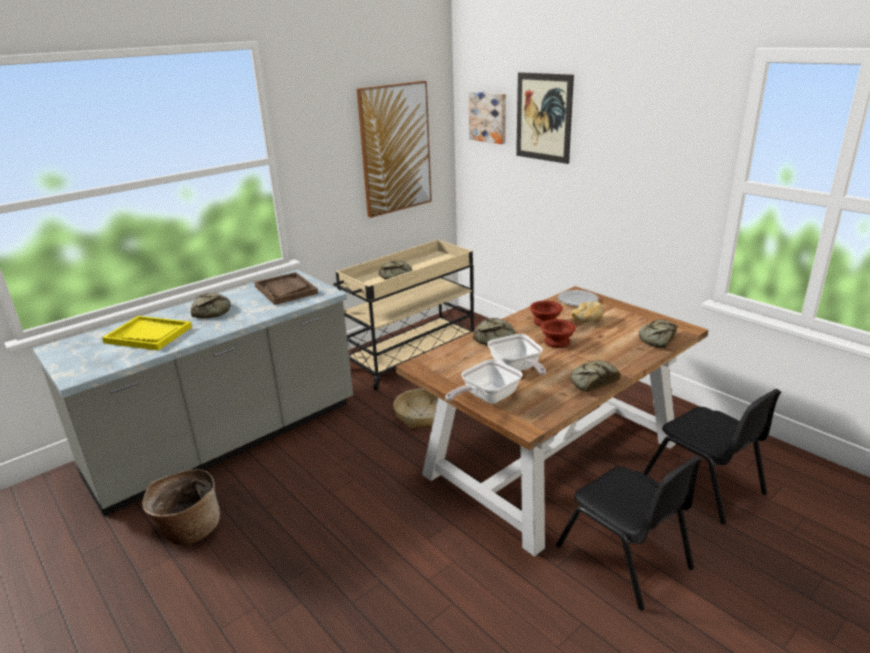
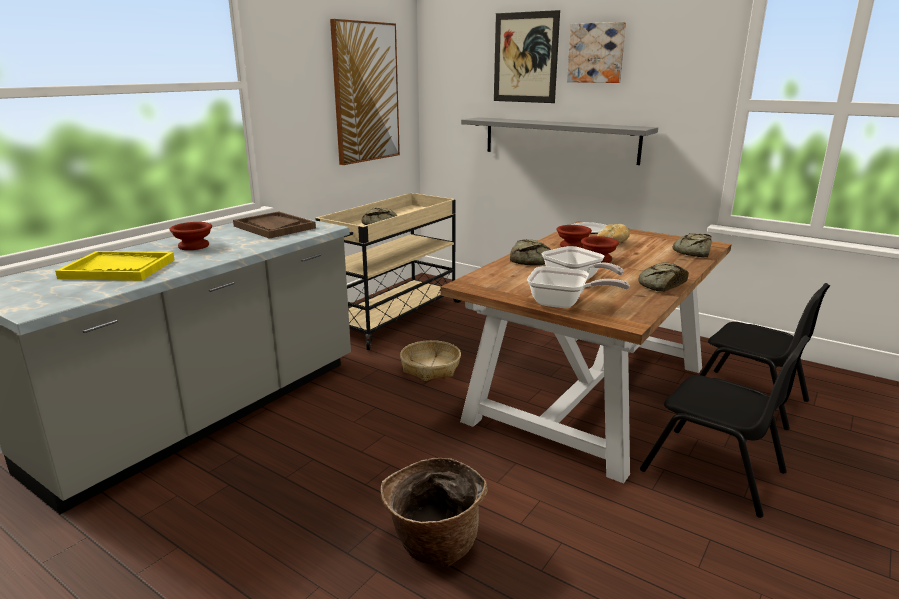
camera: 15 degrees left, 5 degrees down
(188, 530) = (191, 513): basket -> basket (433, 545)
(213, 310) = (193, 246): bread -> brown bowl
(486, 398) = (564, 304): frying pan -> frying pan turned 105 degrees counterclockwise
(488, 117) = (460, 63): picture -> picture (596, 53)
(573, 199) = (559, 140): none -> grey shelf

